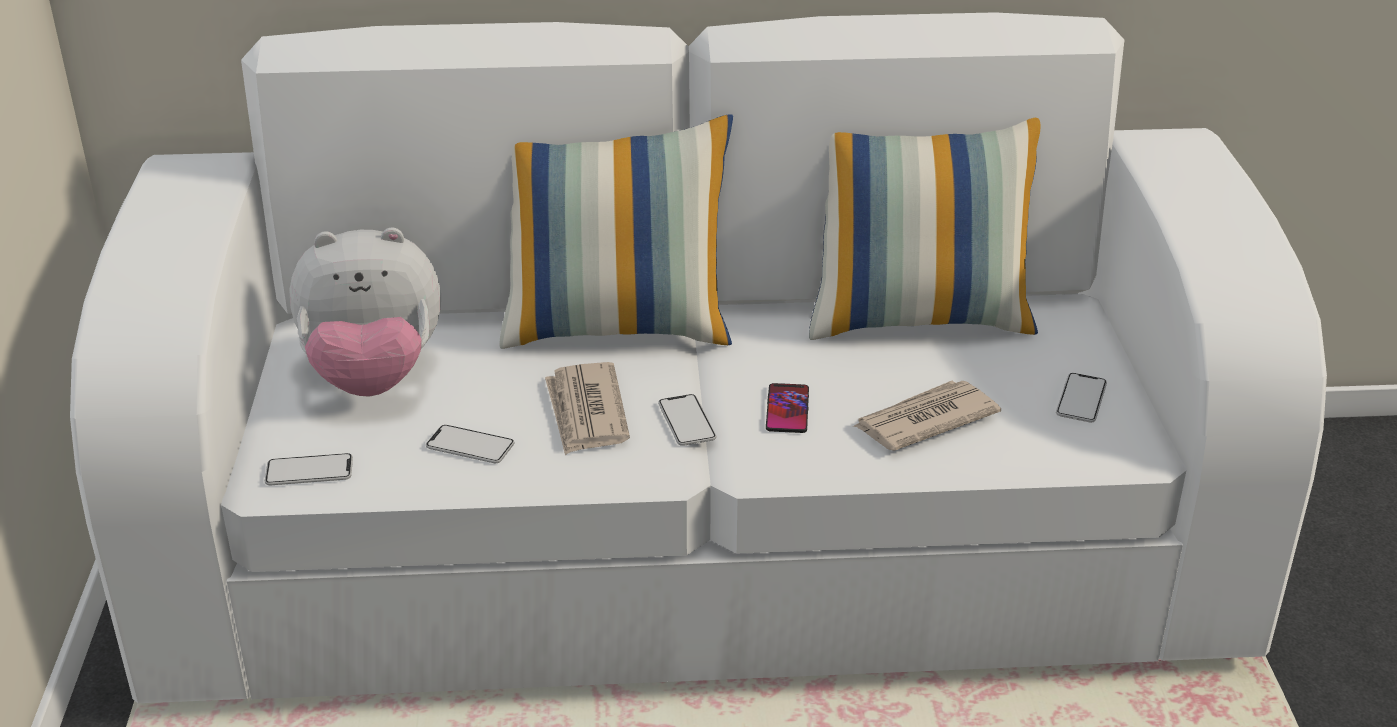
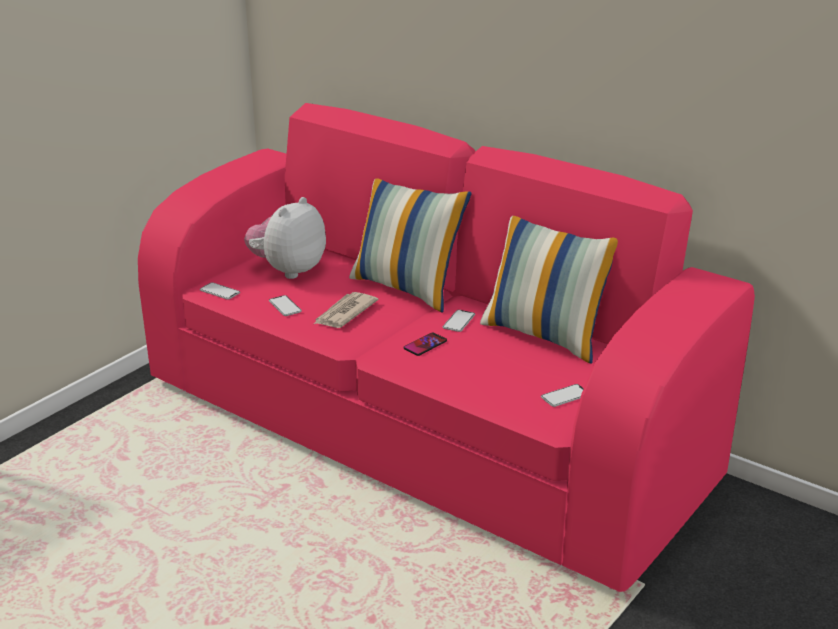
camera: 40 degrees right, 5 degrees down
(374, 378) = (288, 270): plush toy -> plush toy turned 90 degrees clockwise
(686, 421) = (377, 332): phone -> phone (459, 321)
(700, 561) = (420, 429): white sofa -> pink sofa
(924, 420) = (476, 373): newspaper -> none

